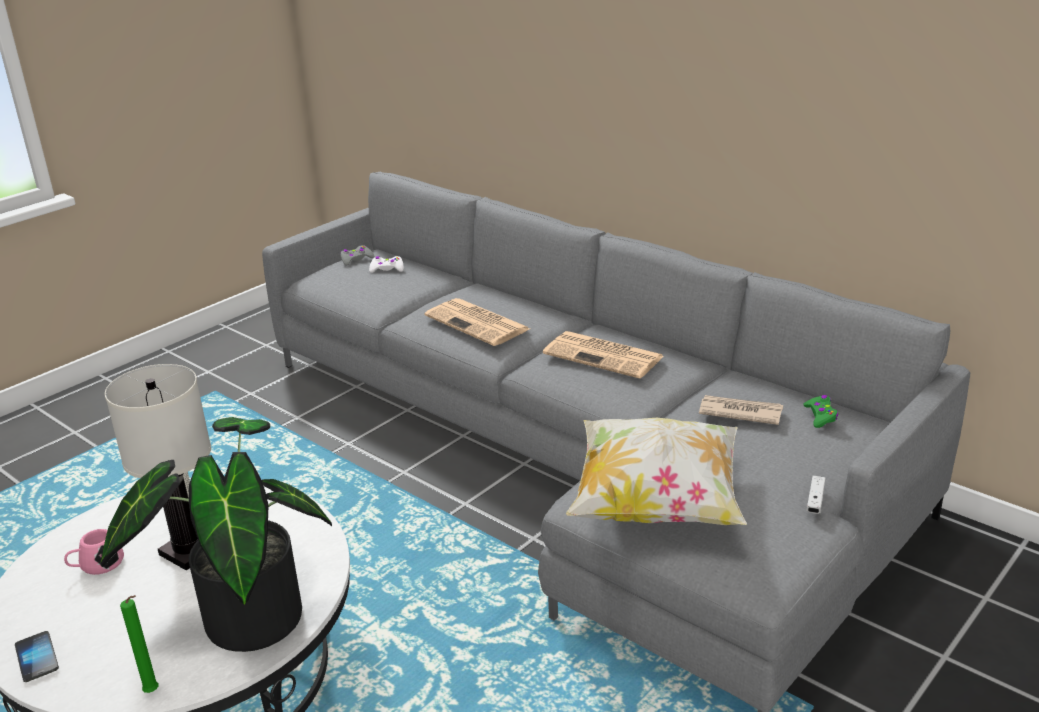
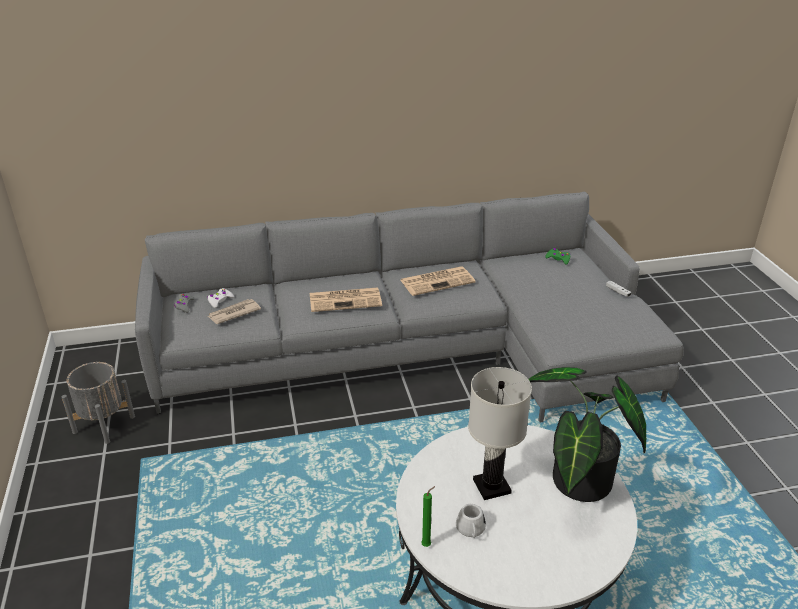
camera: 55 degrees left, 5 degrees up
(37, 658) = (549, 579): phone -> none
(96, 565) = (471, 530): pink mug -> white mug
(153, 692) = (618, 537): green candle -> green candle (427, 545)
(245, 351) = (104, 424): none -> grey planter
(656, 503) = (583, 328): pillow -> none
(739, 412) = (534, 274): newspaper -> newspaper (233, 313)

